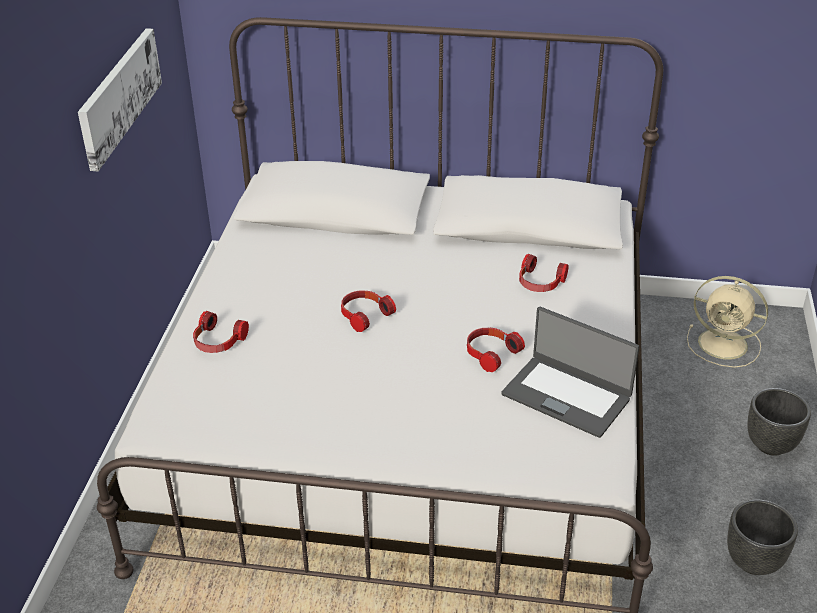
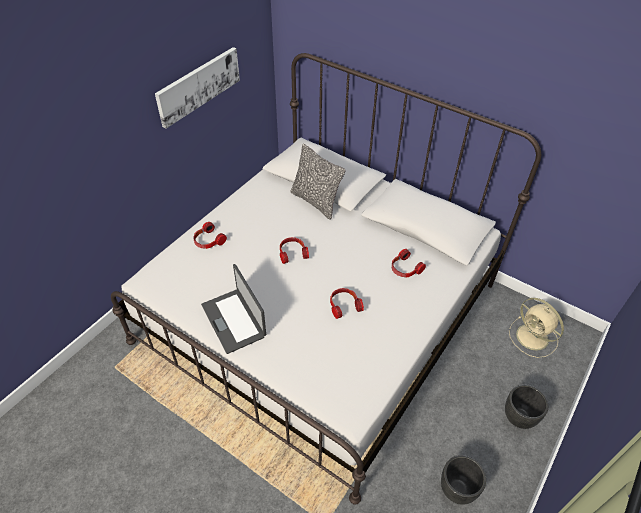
camera: 25 degrees right, 10 degrees up
(347, 241) = (316, 202): none -> pillow
(567, 395) = (368, 352): laptop -> laptop (234, 320)

